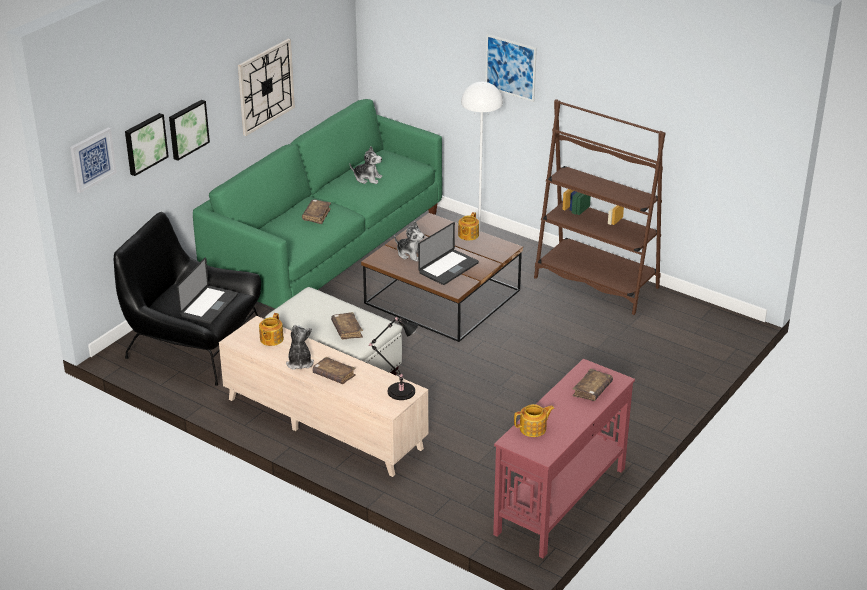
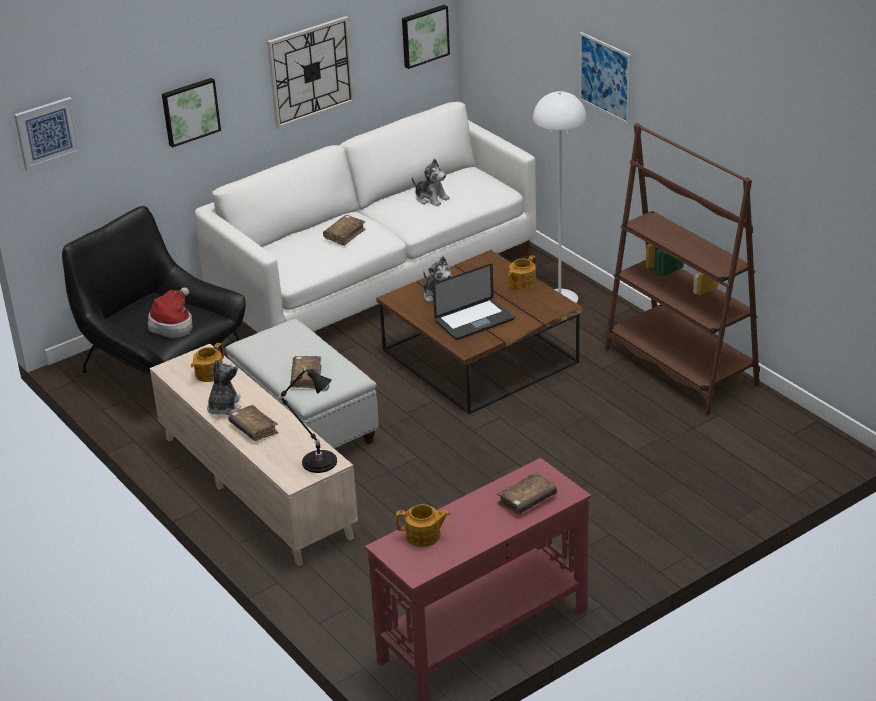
camera: 20 degrees right, 0 degrees up
(144, 143) = (125, 122): picture -> picture (424, 35)
(209, 306) = (173, 324): laptop -> hat
(326, 249) = (375, 279): green sofa -> white sofa

